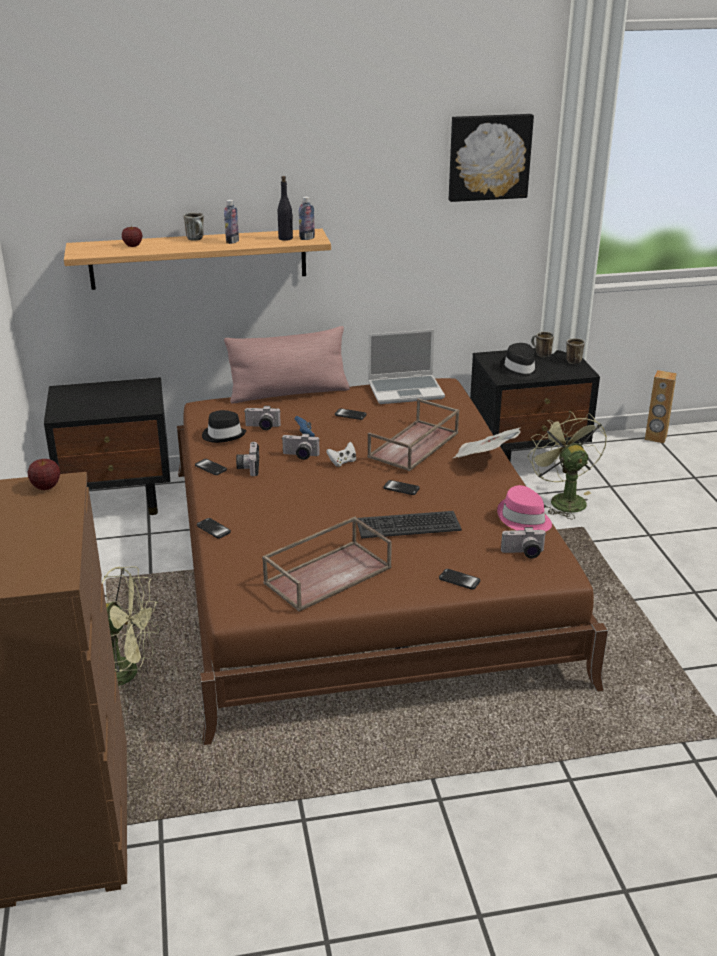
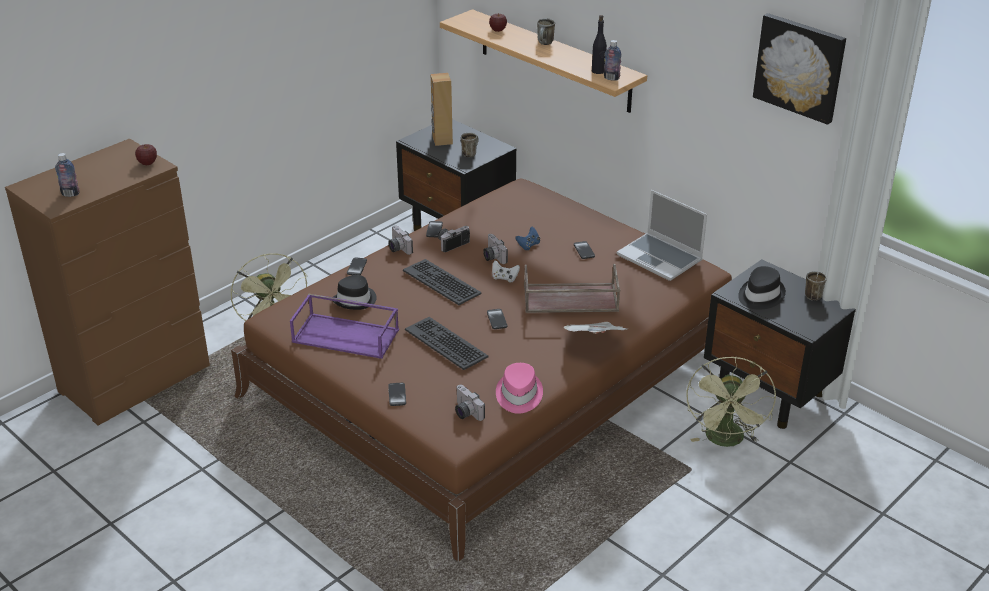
camera: 55 degrees right, 5 degrees up
(223, 435) = (486, 213): black hat -> black hat (355, 300)
(232, 241) = (559, 56): bottle -> bottle (70, 194)
(262, 427) = (519, 223): camera -> camera (397, 248)
(289, 393) = (588, 210): pink pillow -> none
(307, 493) = (442, 282): none -> keyboard
(328, 574) = (347, 335): brown tray -> purple tray
(563, 500) = (726, 441): green fan -> green fan turned 150 degrees clockwise
(571, 361) = (823, 316): mug -> mug (470, 153)
(655, 438) = (932, 461): brown speaker -> brown speaker (442, 140)

